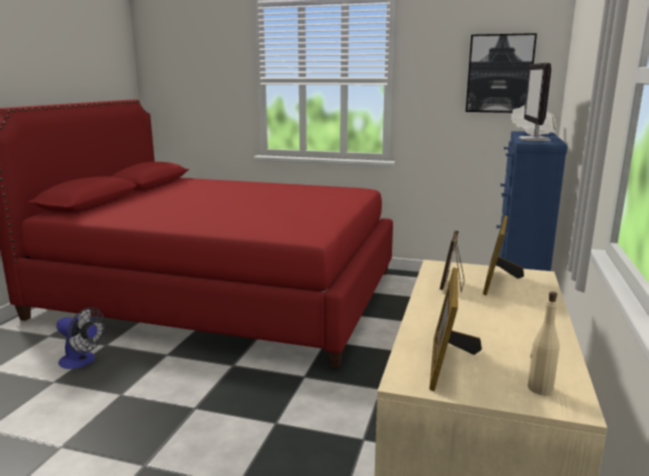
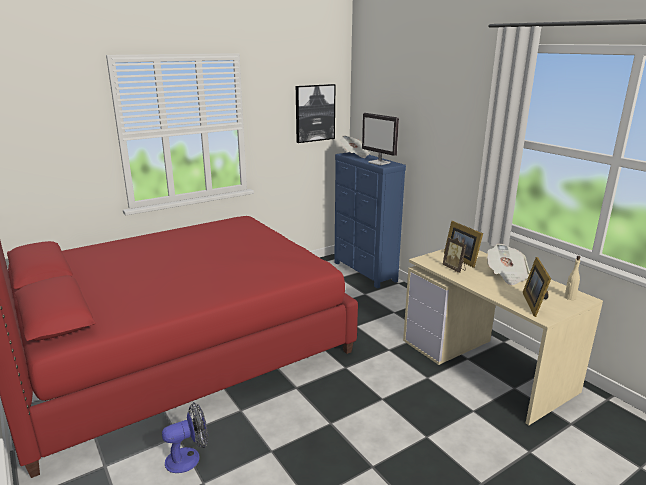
camera: 50 degrees left, 5 degrees up
(448, 363) = (535, 304): picture frame -> picture frame turned 45 degrees clockwise
(511, 320) = (506, 275): none -> newspaper

